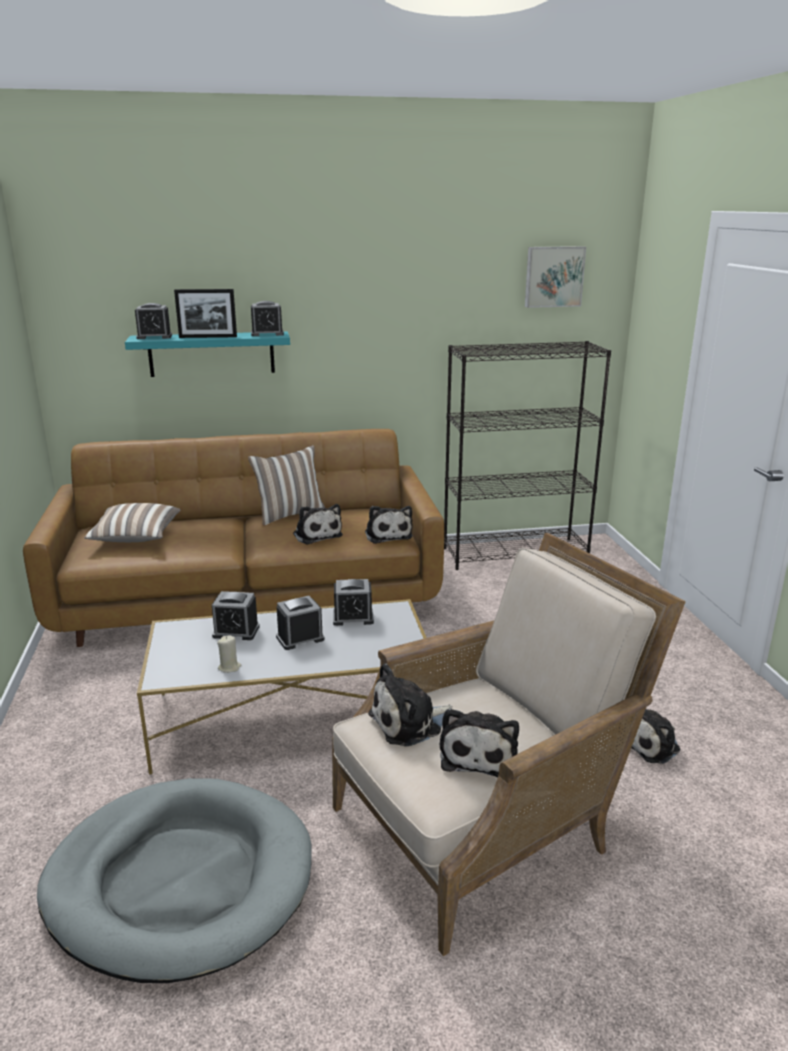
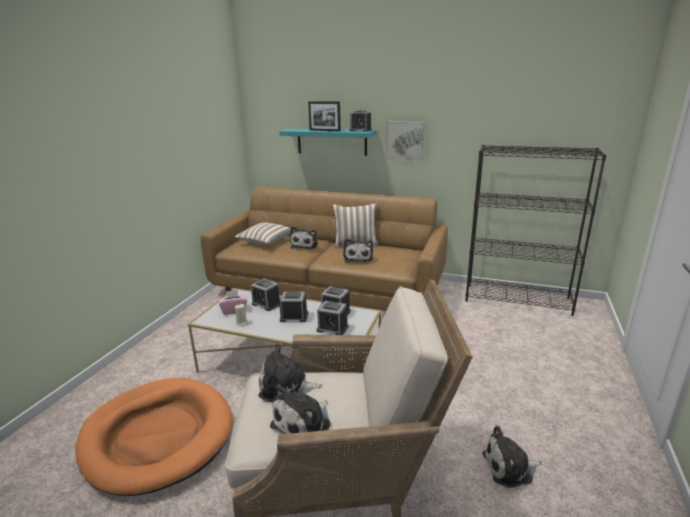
camera: 30 degrees right, 0 degrees up
(154, 337) = (298, 129): alarm clock -> alarm clock (332, 329)
(180, 881) = (158, 436): grey dog bed -> orange dog bed
(193, 652) = (234, 310): none -> pink tissue box
(387, 535) = (400, 266): plush toy -> plush toy (305, 245)
(553, 276) = (573, 96): picture -> picture (406, 141)

